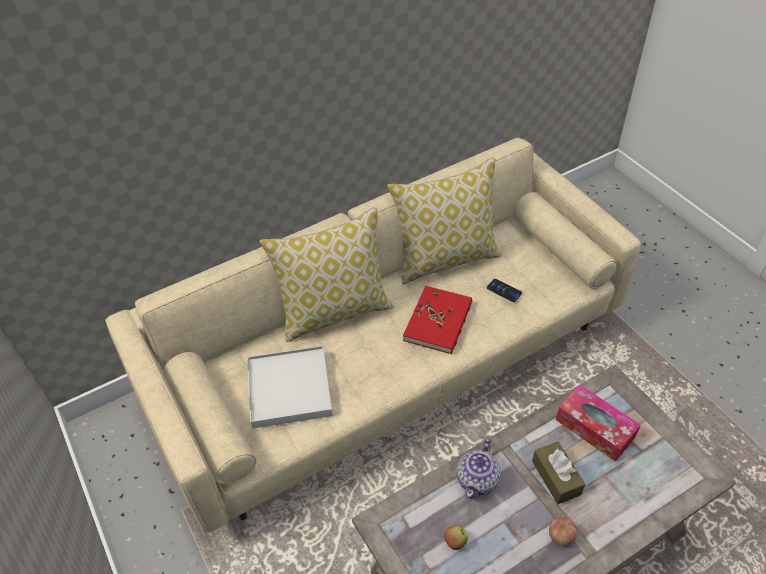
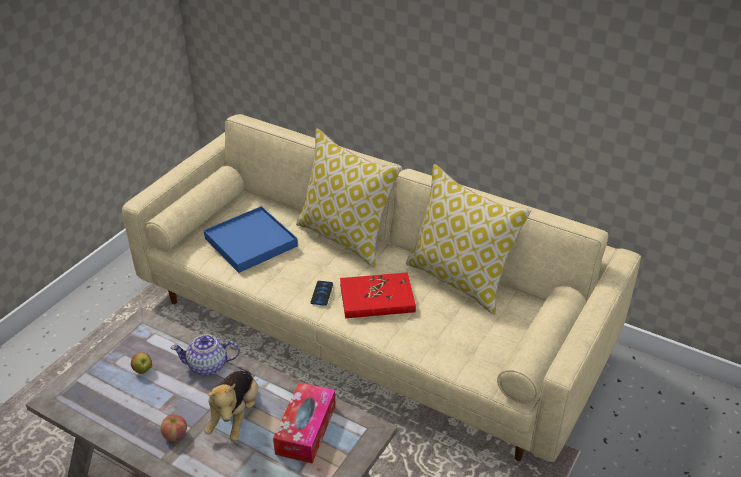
camera: 60 degrees right, 10 degrees down
(289, 389) = (251, 242): white tray -> blue tray
(504, 291) = (448, 329): phone -> phone (322, 293)
(556, 477) = (235, 416): brown tissue box -> plush toy

